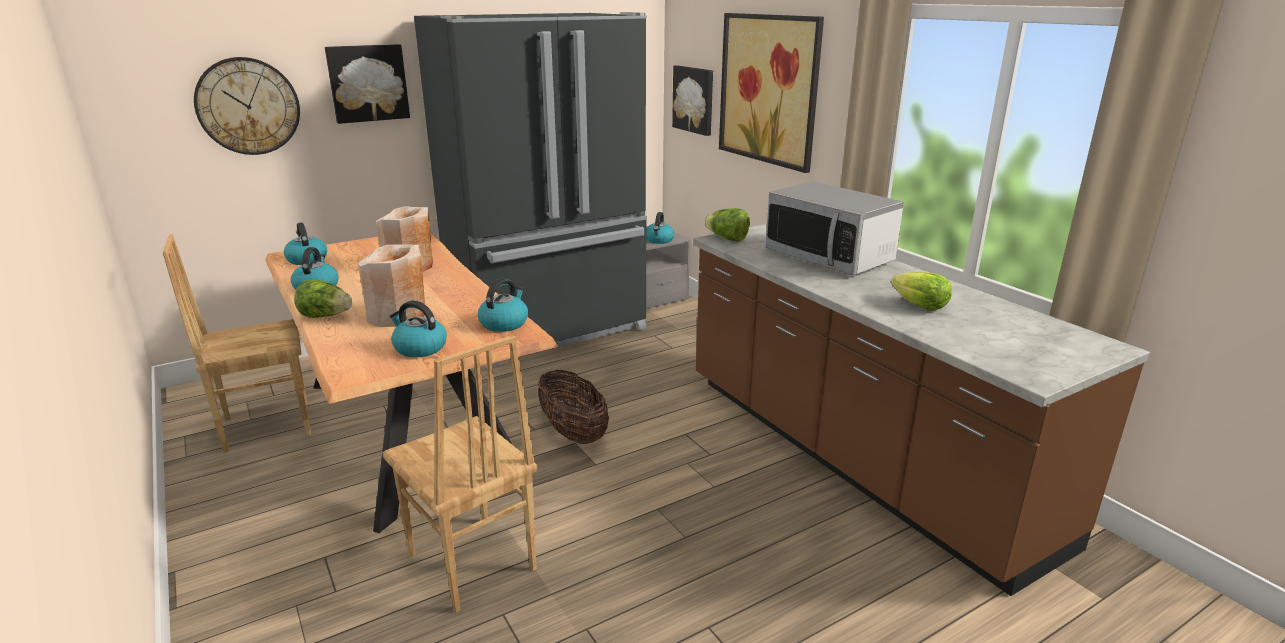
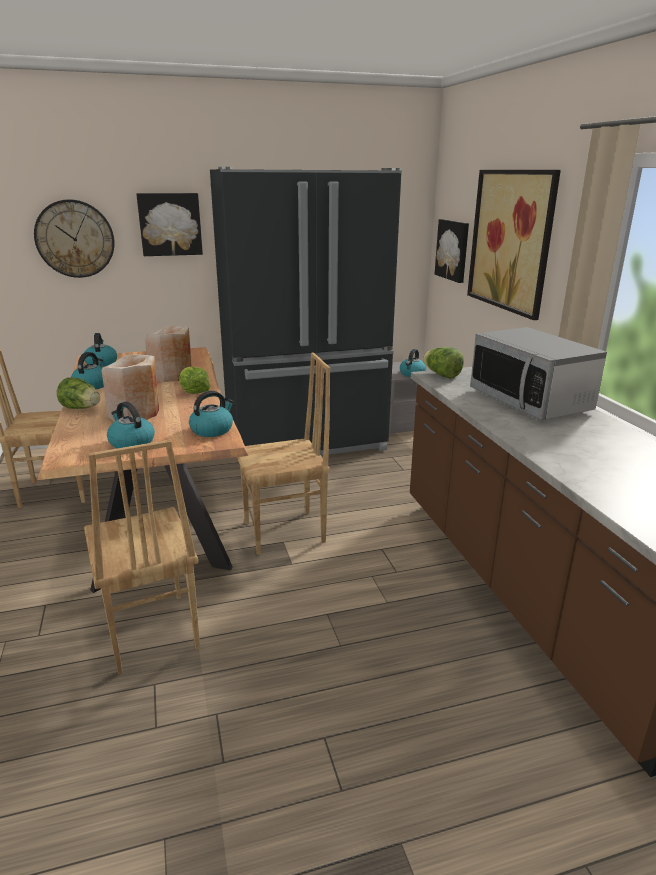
camera: 15 degrees right, 0 degrees up
(573, 433) = (285, 533): basket -> brown chair
(920, 305) = (596, 457): lettuce -> lettuce (193, 390)

